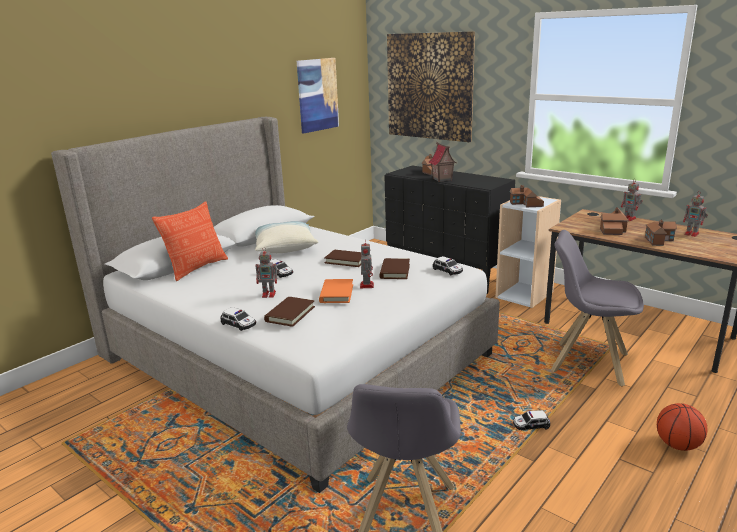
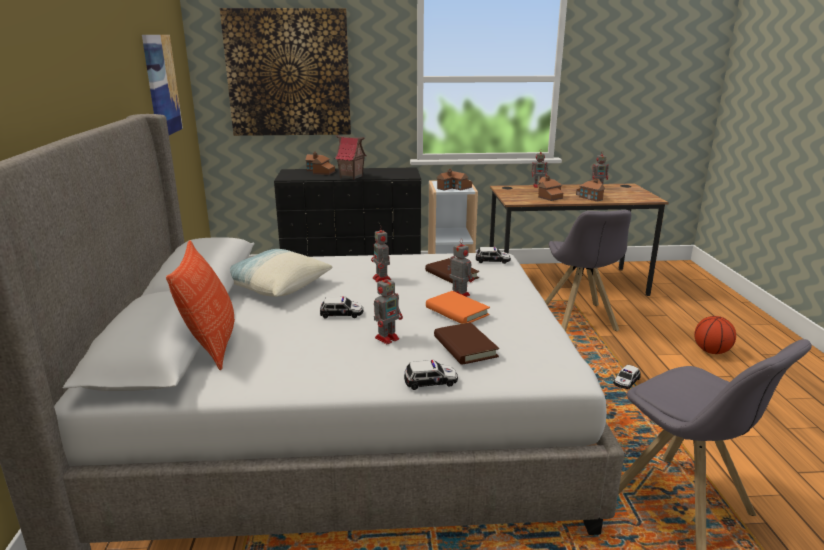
camera: 45 degrees left, 0 degrees up
(346, 260) = (382, 279): brown book -> toy robot
(588, 363) = (579, 318): grey chair -> grey chair turned 75 degrees counterclockwise

